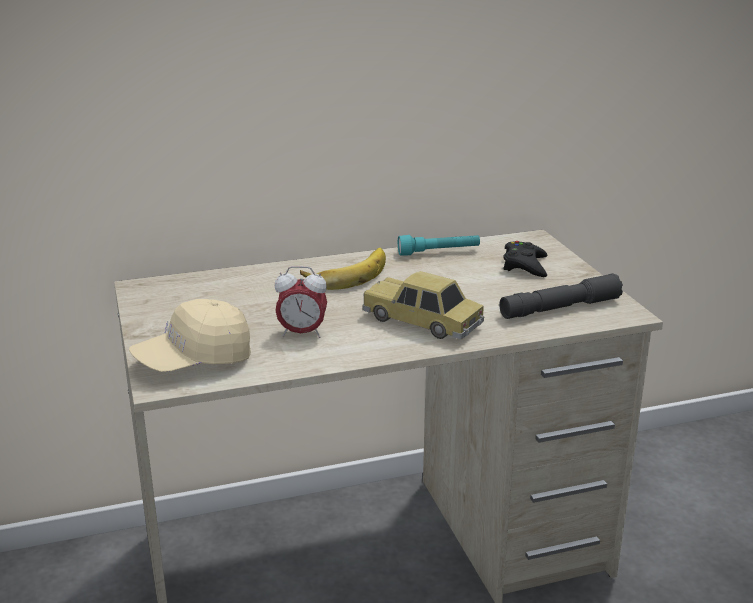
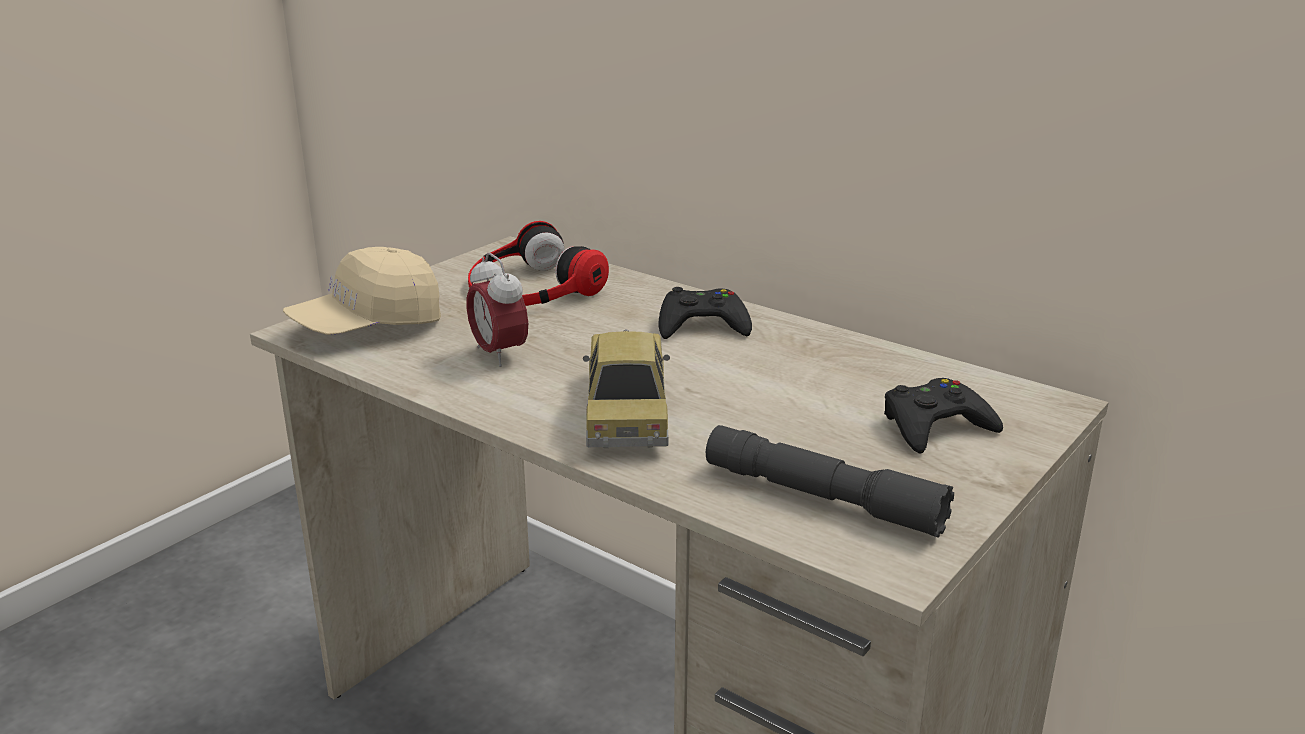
camera: 55 degrees right, 0 degrees up
(194, 361) = (368, 326): beige cap -> beige cap turned 60 degrees counterclockwise
(214, 298) = (530, 286): none -> headphones
(346, 273) = (702, 325): banana -> black game controller
(439, 252) = (868, 355): turquoise flashlight -> none

